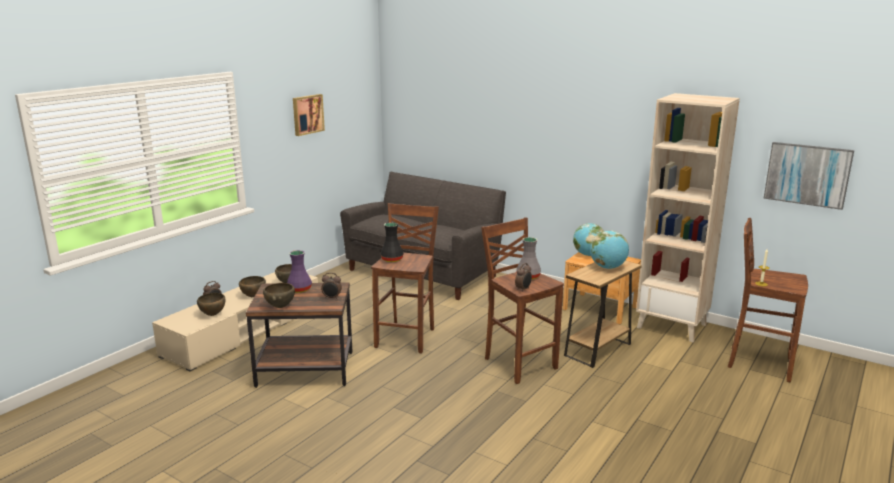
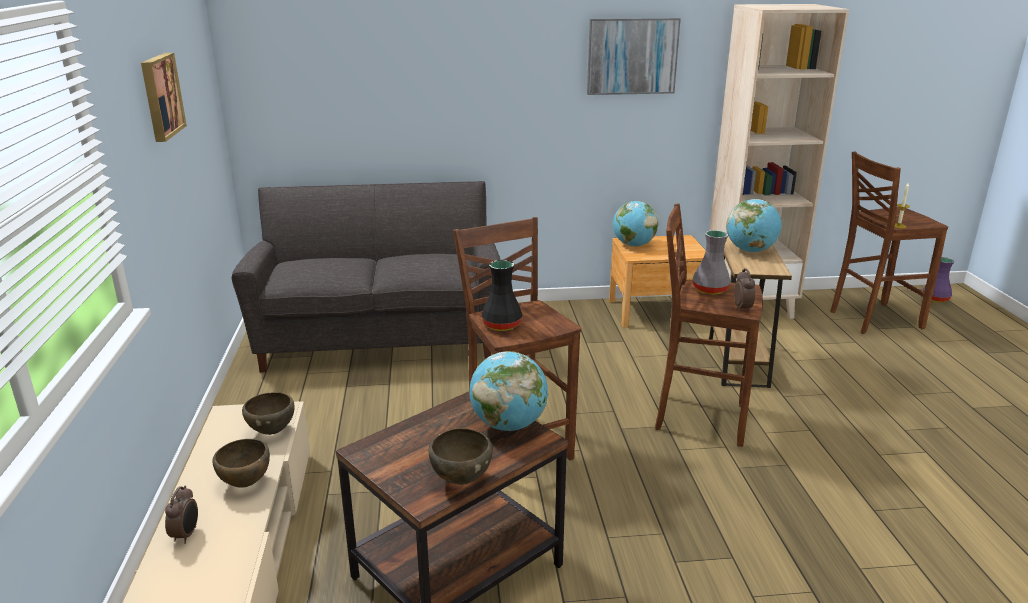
camera: 40 degrees left, 5 degrees up
(213, 315) = (224, 558): brown bowl -> none
(299, 290) = (427, 433): purple vase -> purple vase (935, 299)
(332, 298) = (508, 424): alarm clock -> globe
(807, 174) = (880, 91): picture -> picture (632, 56)

